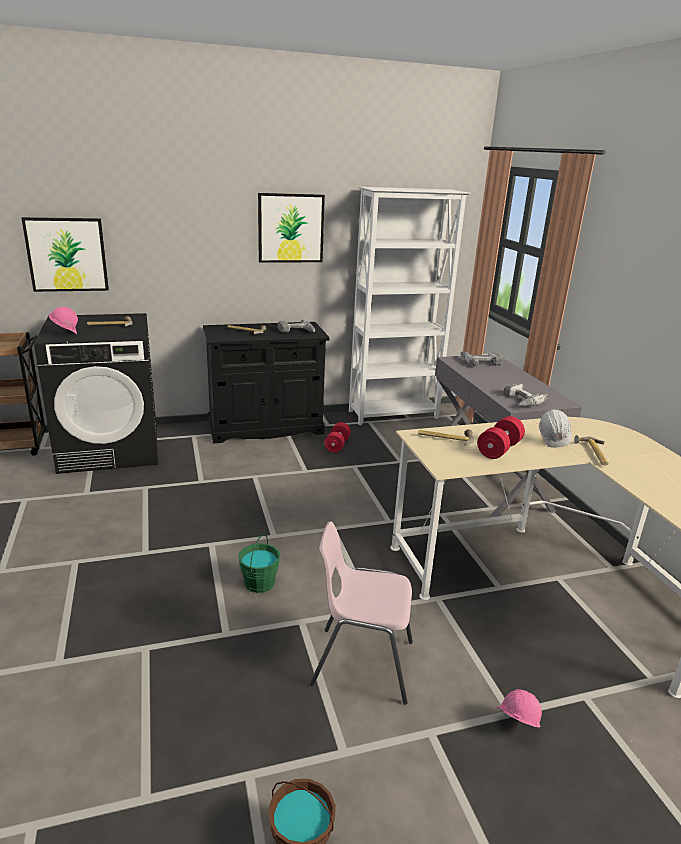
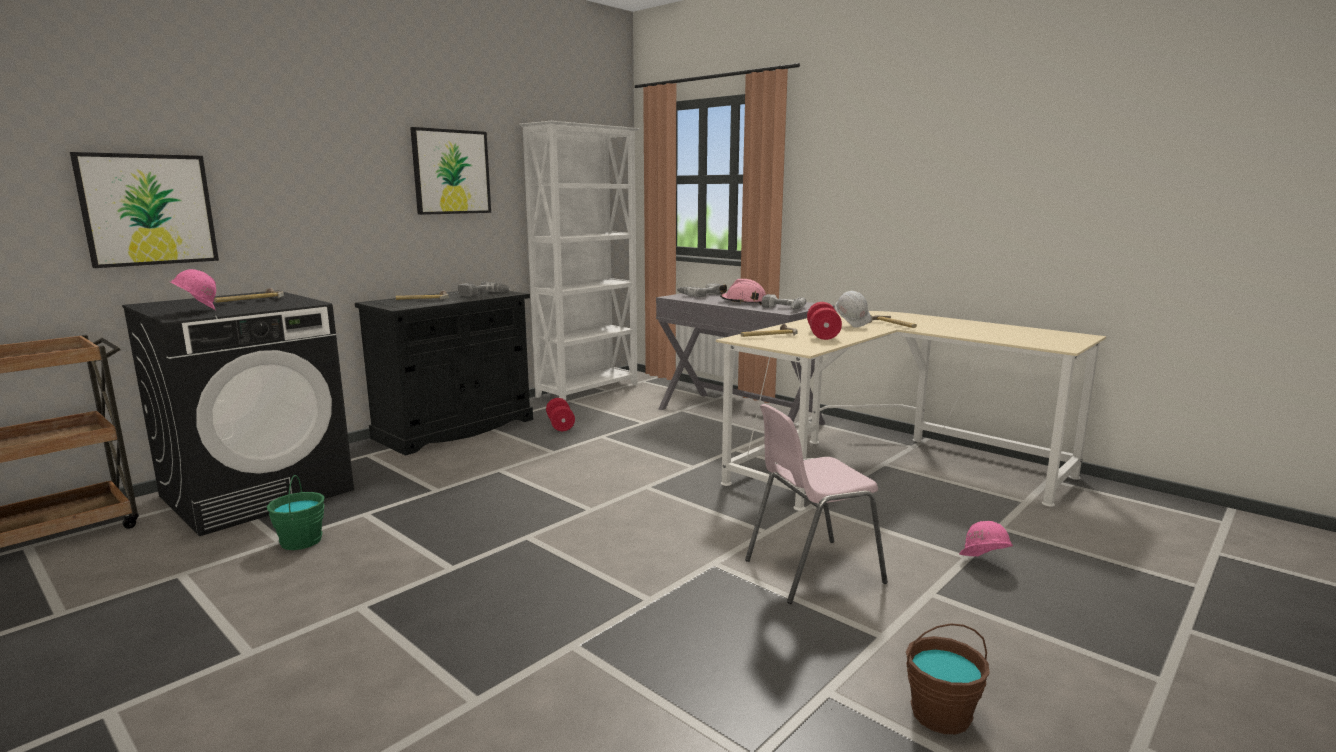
camera: 30 degrees left, 10 degrees down
(259, 583) = (628, 549): green bucket -> green bucket (300, 541)
(500, 382) = (743, 302): none -> pink hard hat

